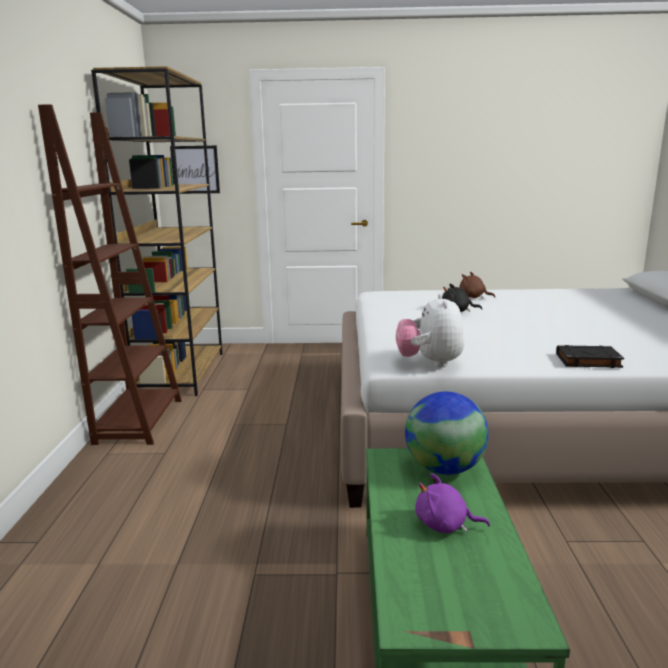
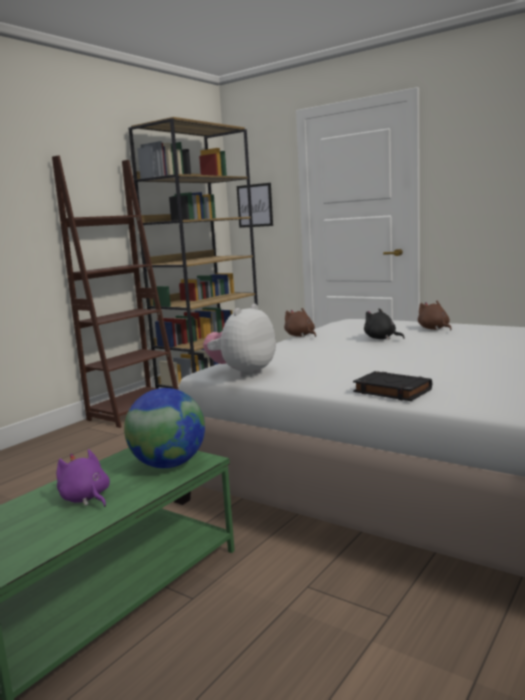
camera: 35 degrees right, 5 degrees down
(377, 315) = (300, 336): none -> brown plush toy

